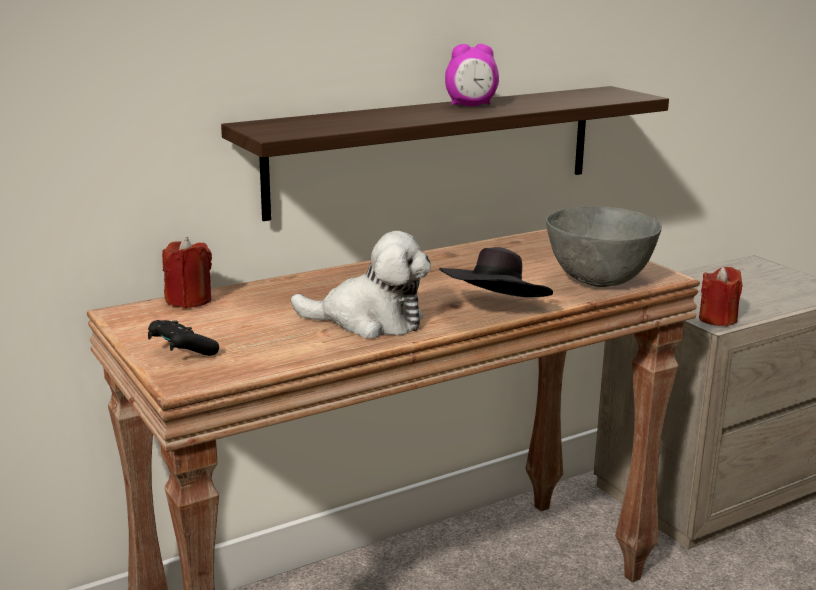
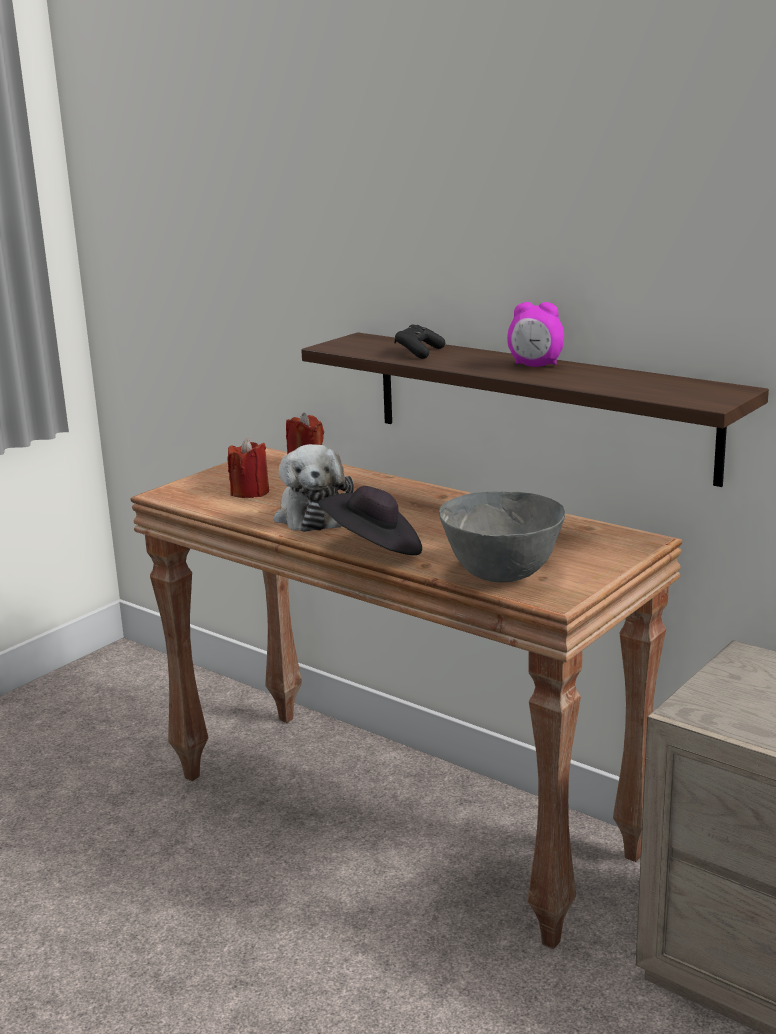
camera: 70 degrees right, 0 degrees up
(181, 351) = (211, 482): black game controller -> black game controller (418, 352)
(471, 106) = (535, 366): alarm clock -> alarm clock turned 45 degrees counterclockwise
(717, 319) = (701, 711): red candle -> red candle (250, 492)

